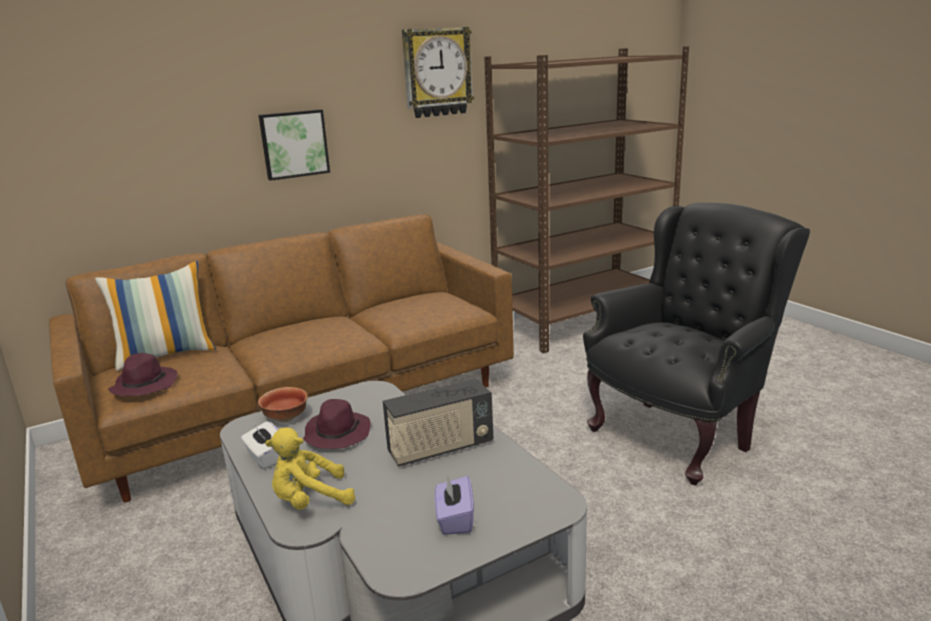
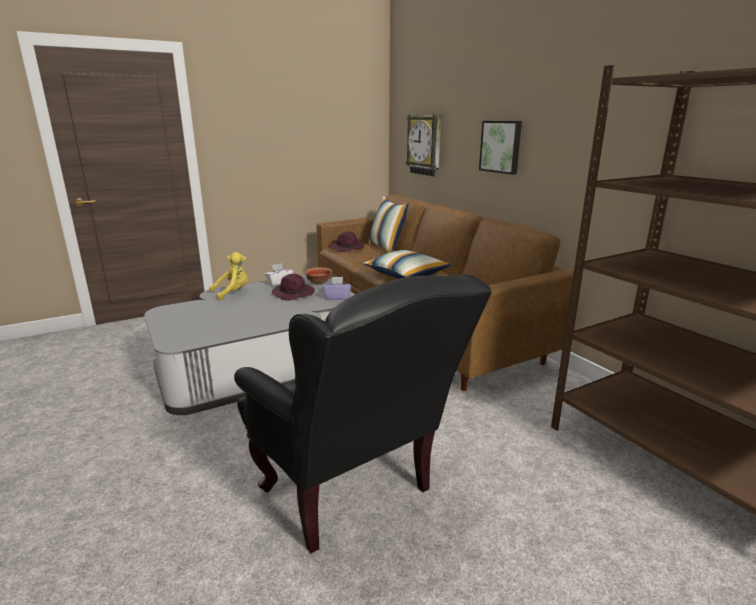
camera: 90 degrees right, 0 degrees up
(310, 501) = (232, 293): yellow plush toy -> yellow plush toy turned 75 degrees clockwise
(333, 335) = (406, 275): none -> pillow
(437, 72) = (628, 91): wall clock -> wall clock (425, 145)
(440, 448) = (259, 317): radio -> none
(455, 519) = (188, 320): purple tissue box -> purple tissue box (337, 297)

